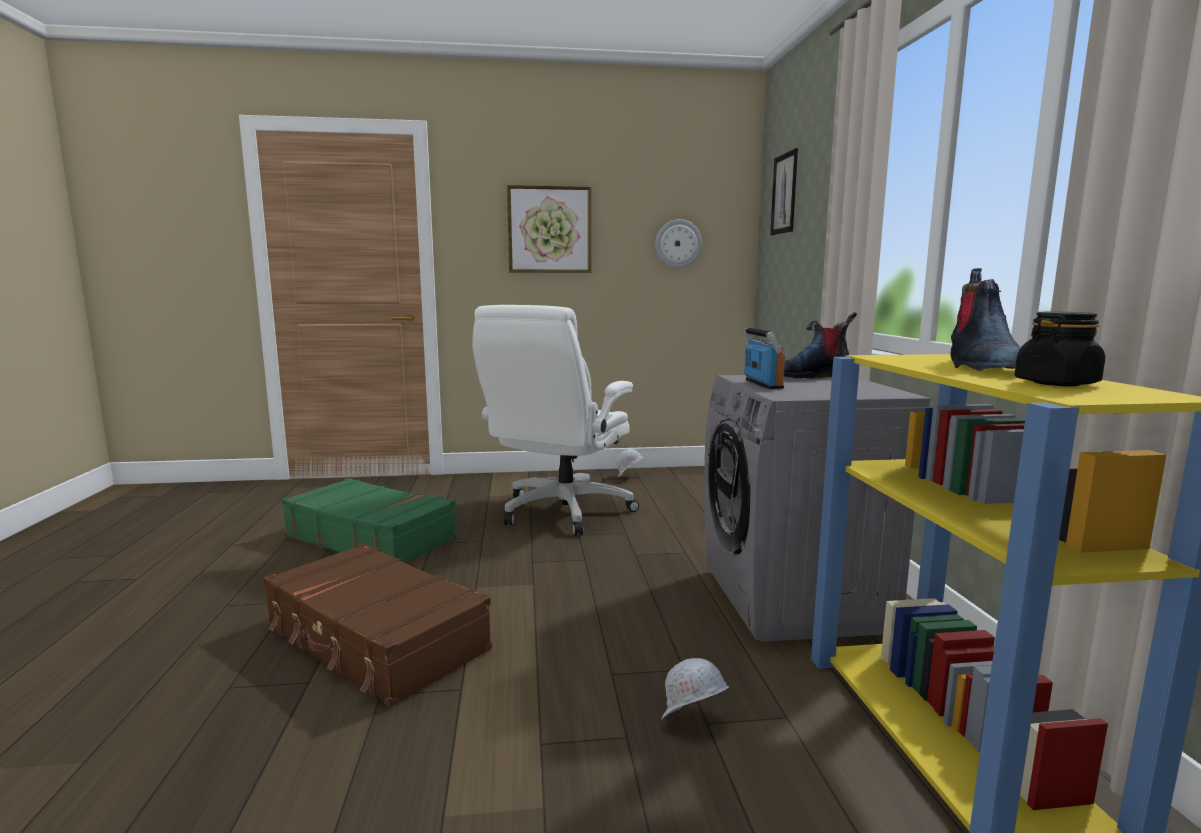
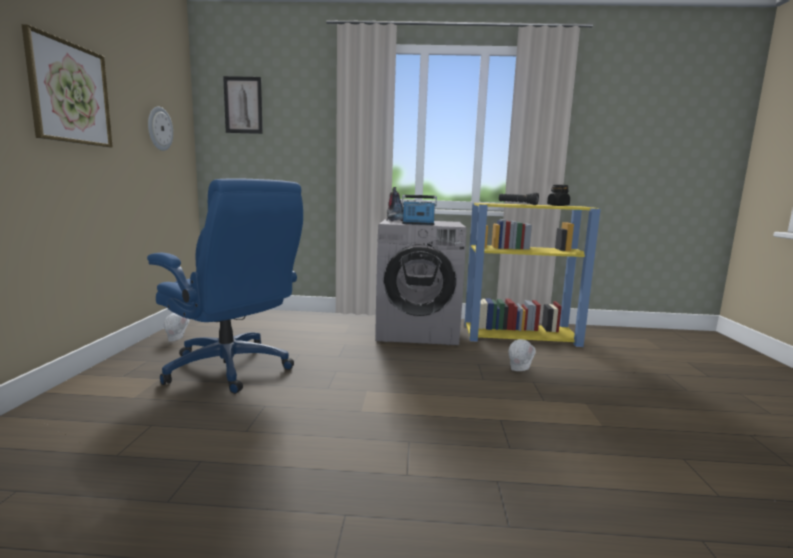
camera: 80 degrees left, 0 degrees up
(371, 537) = (189, 471): green suitcase -> none
(375, 640) = (437, 453): brown suitcase -> none
(559, 514) = (232, 371): white office chair -> blue office chair
(980, 366) = (517, 204): boot -> black flashlight

